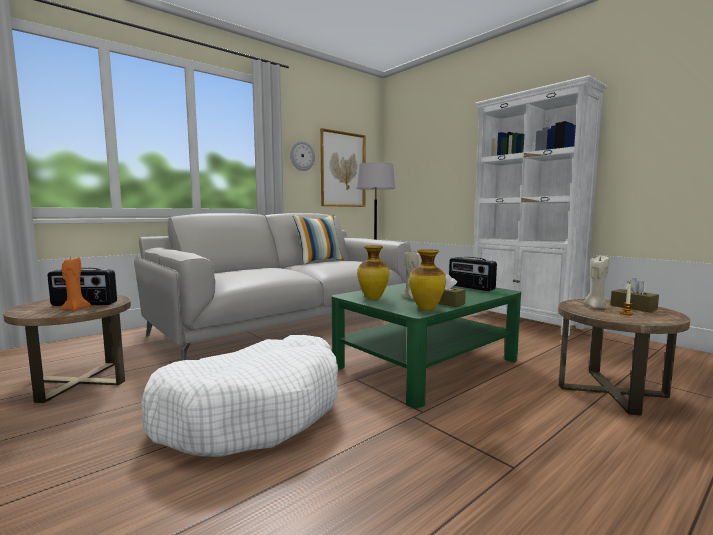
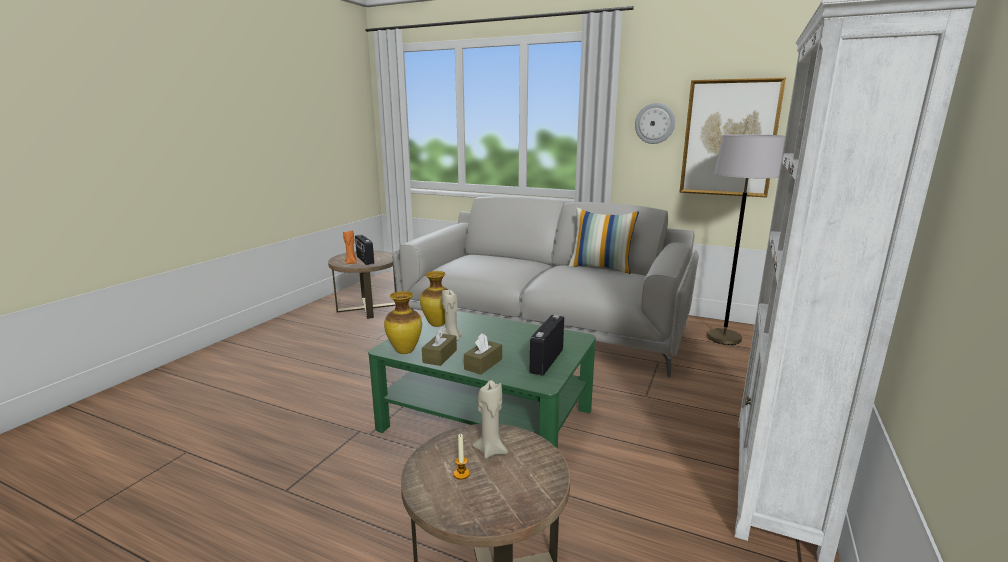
camera: 65 degrees right, 10 degrees up
(253, 411) = (345, 368): white dog bed -> none
(633, 307) = (513, 486): brown tissue box -> brown tissue box (483, 364)

